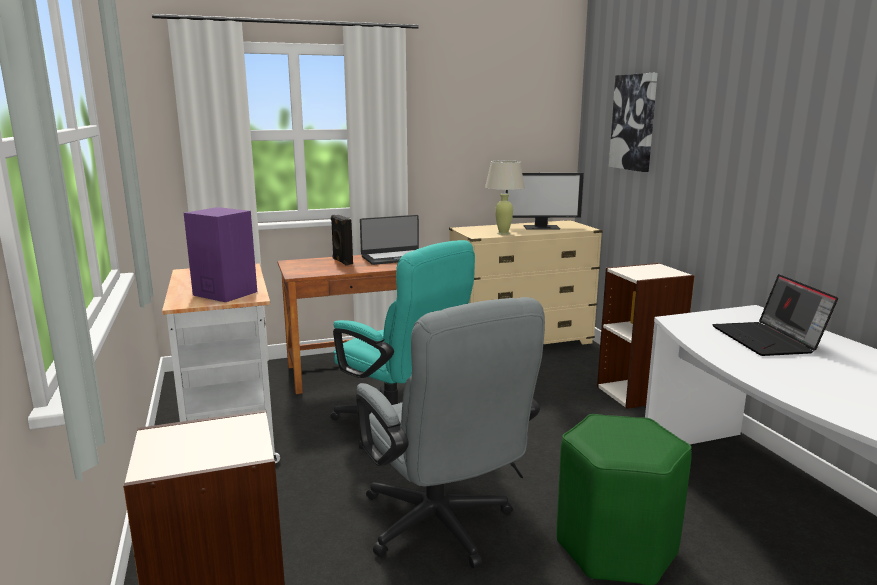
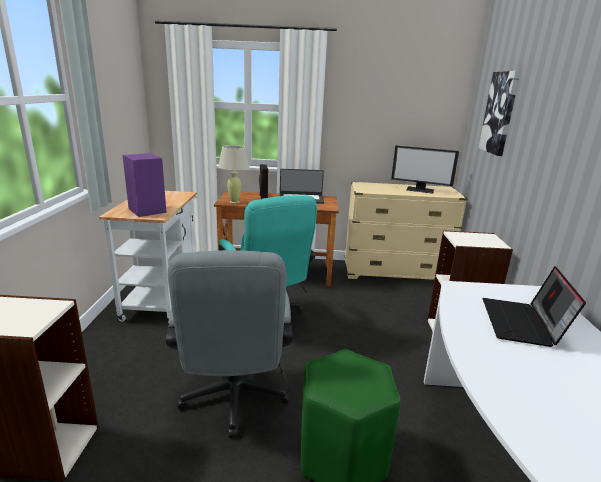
camera: 20 degrees right, 5 degrees up
(503, 233) = (384, 191): beige table lamp -> beige table lamp (234, 202)

